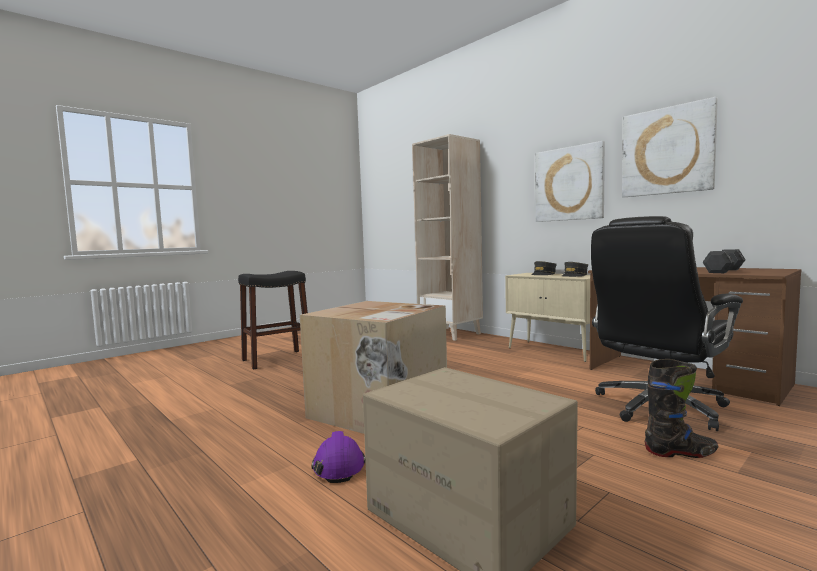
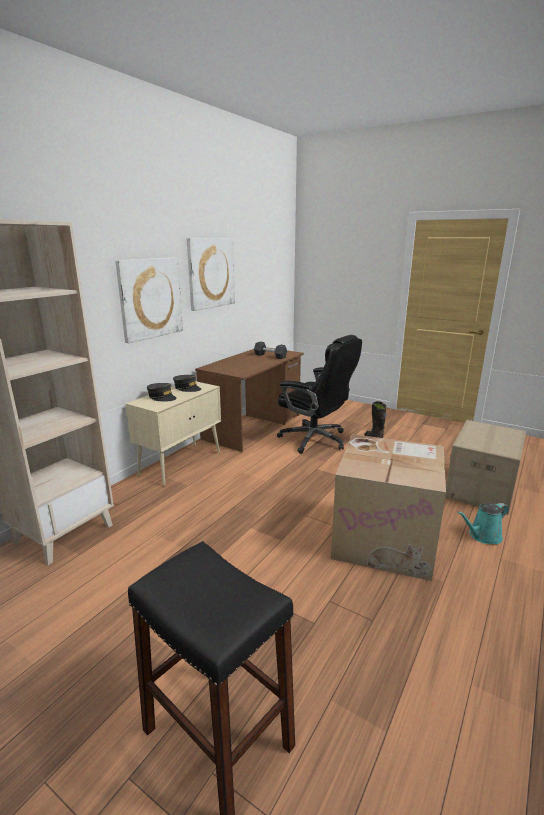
camera: 105 degrees left, 15 degrees up
(339, 466) = (482, 536): purple hard hat -> turquoise watering can

